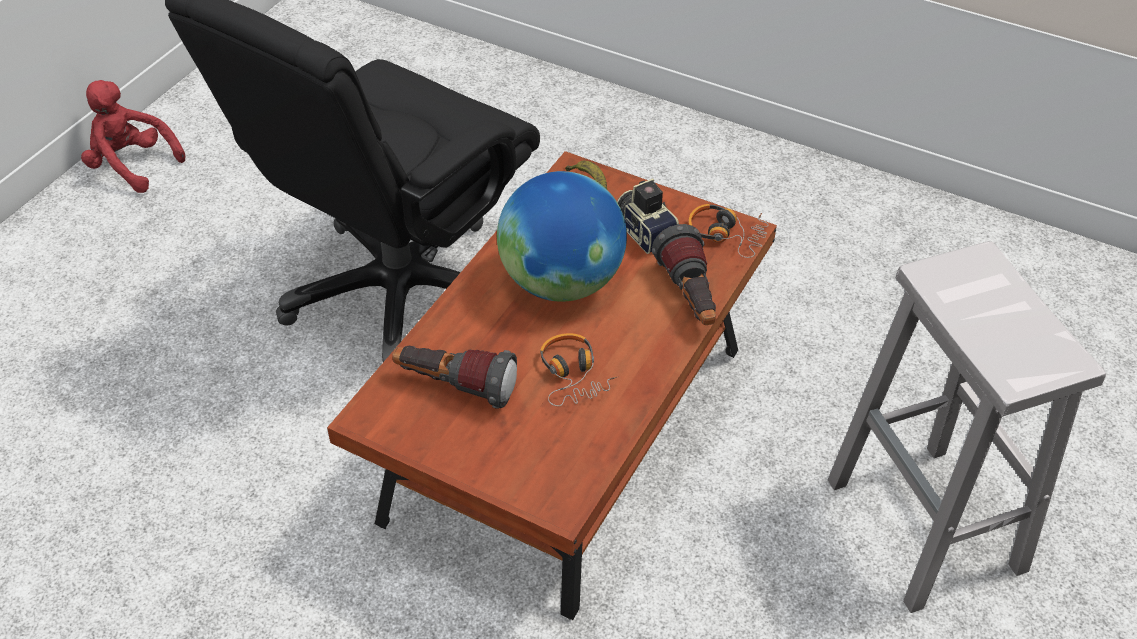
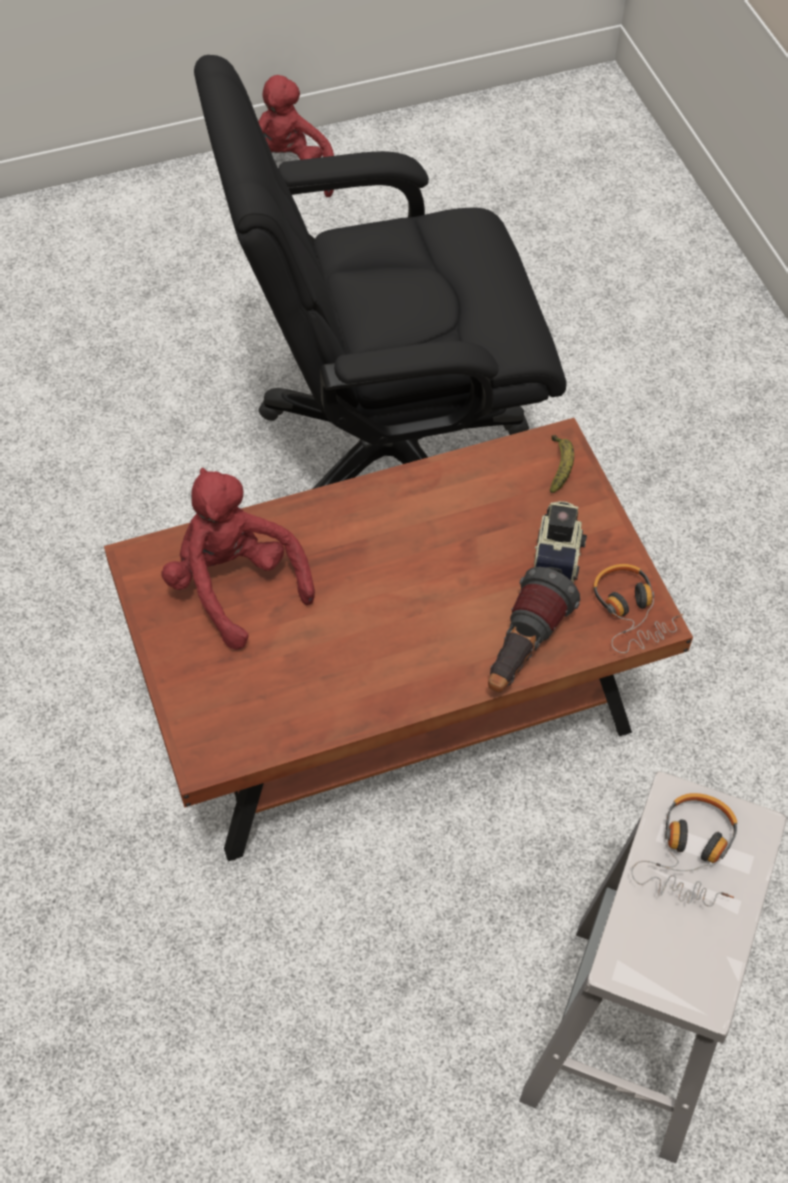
camera: 40 degrees right, 10 degrees up
(455, 387) = (234, 585): flashlight -> red plush toy
(561, 282) = (424, 551): globe -> none
(573, 375) = (339, 647): headphones -> headphones (690, 854)

